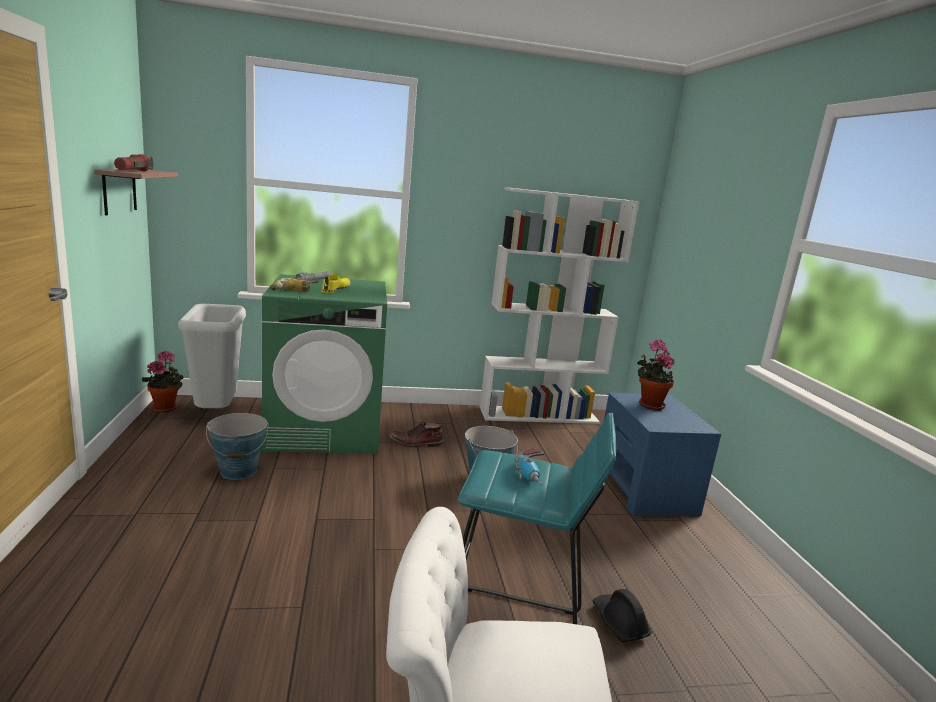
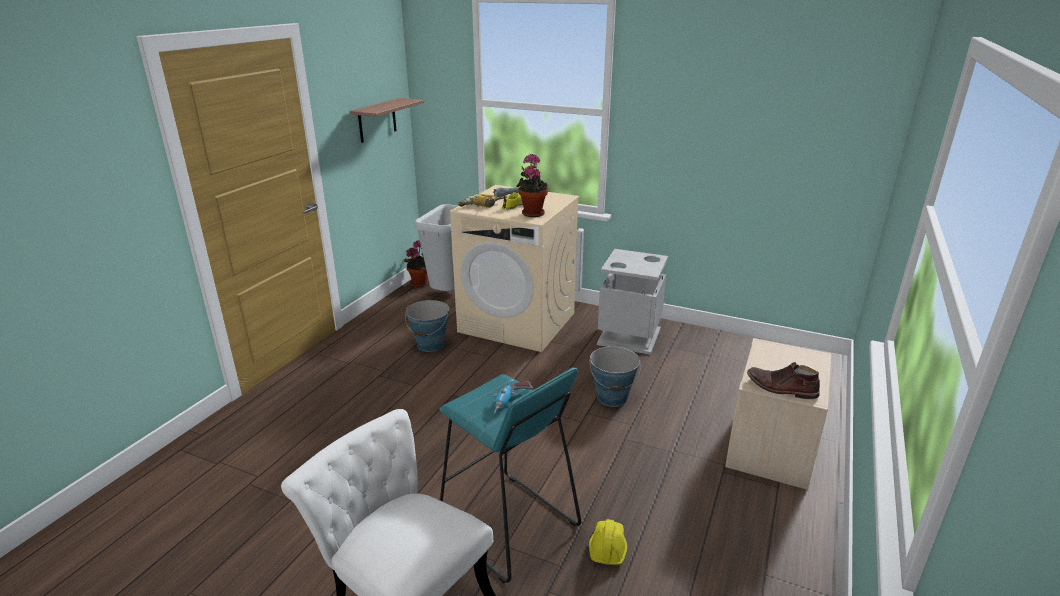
camera: 35 degrees right, 10 degrees up
(134, 171) = (380, 107): flashlight -> none
(326, 430) = (518, 322): green washing machine -> beige washing machine
(416, 443) = (582, 349): brown boot -> brown boot (781, 388)
(449, 424) = (630, 336): none -> grey trash can
(539, 415) = (735, 343): white bookcase -> none
(619, 623) = (607, 547): black hard hat -> yellow hard hat
(645, 490) = (770, 446): blue nightstand -> beige nightstand
(649, 405) = (782, 360): potted plant -> potted plant (532, 213)

